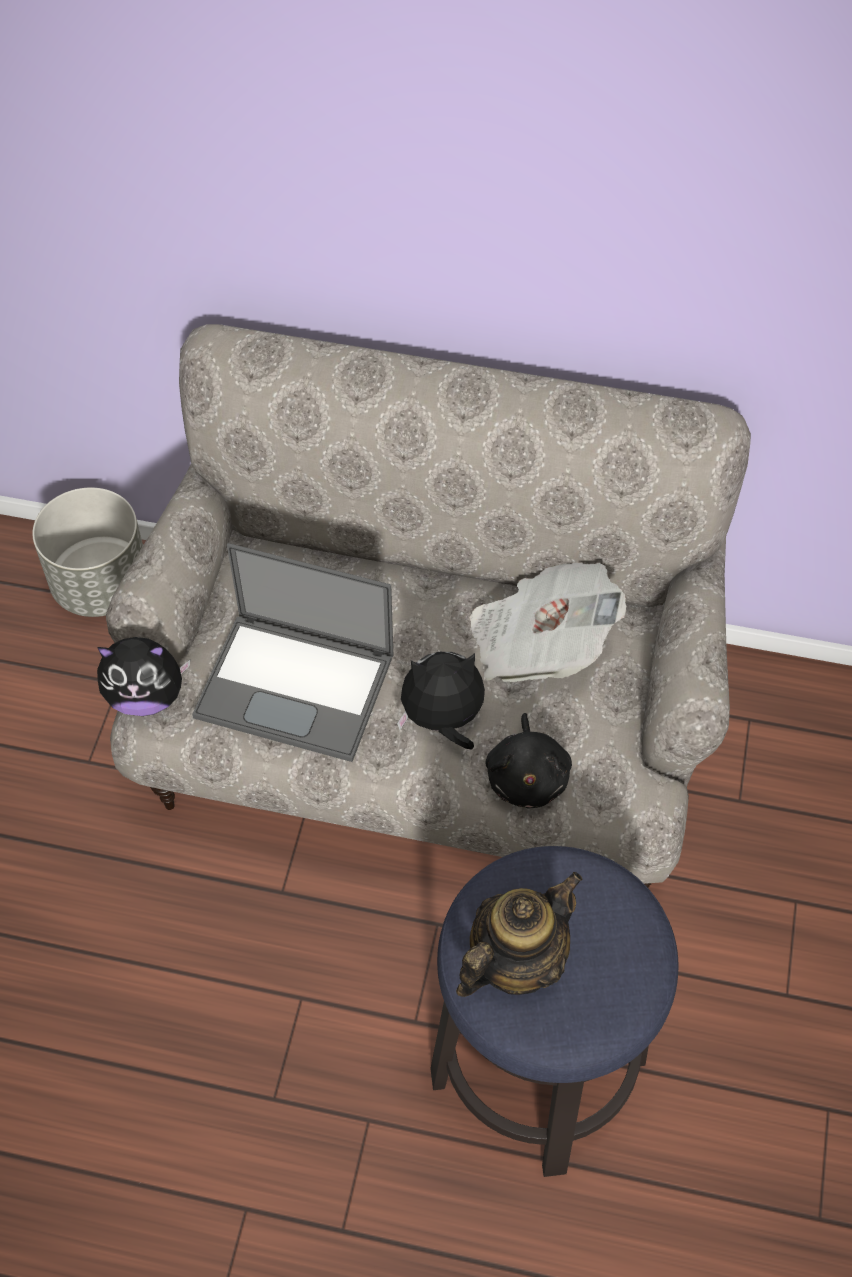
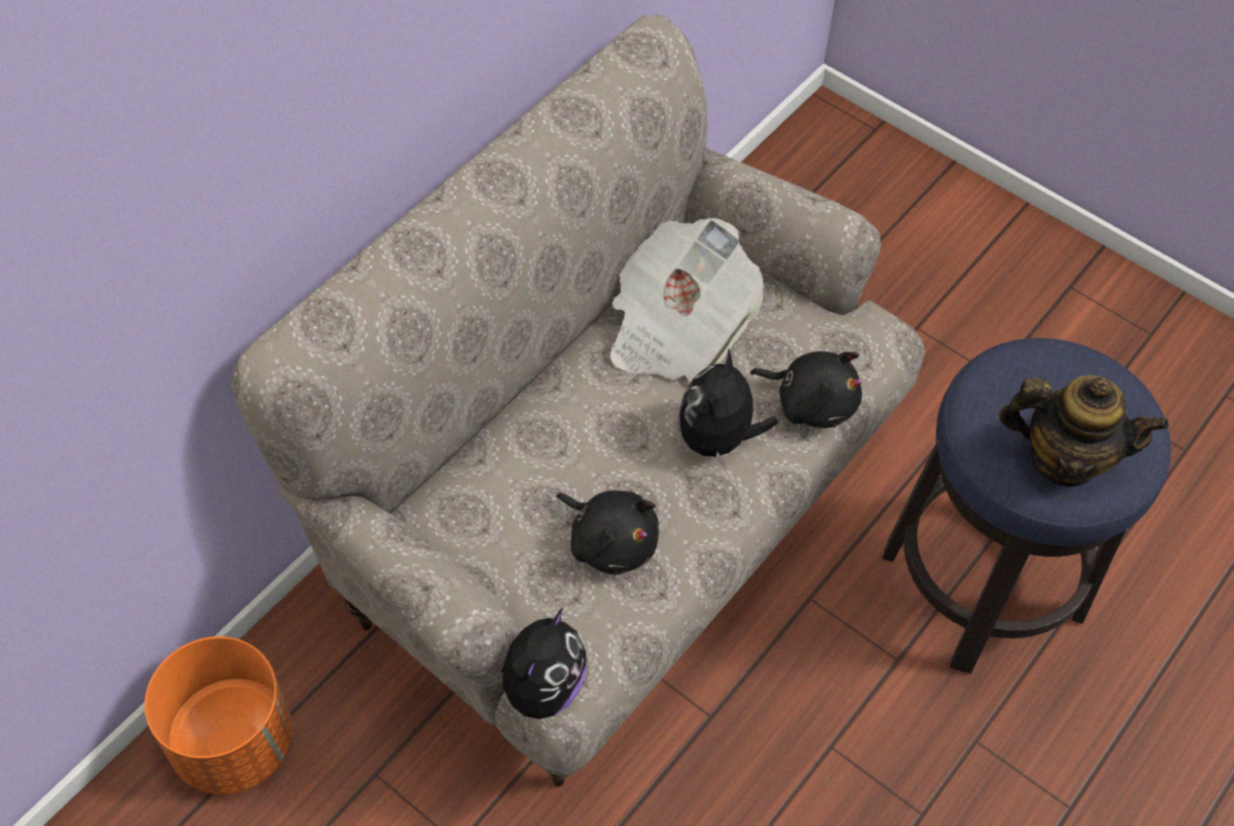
camera: 65 degrees left, 0 degrees up
(102, 584) = (233, 741): grey planter -> orange planter
(297, 685) = (610, 541): laptop -> black plush toy
(515, 962) = (1063, 458): teapot -> teapot turned 120 degrees clockwise

